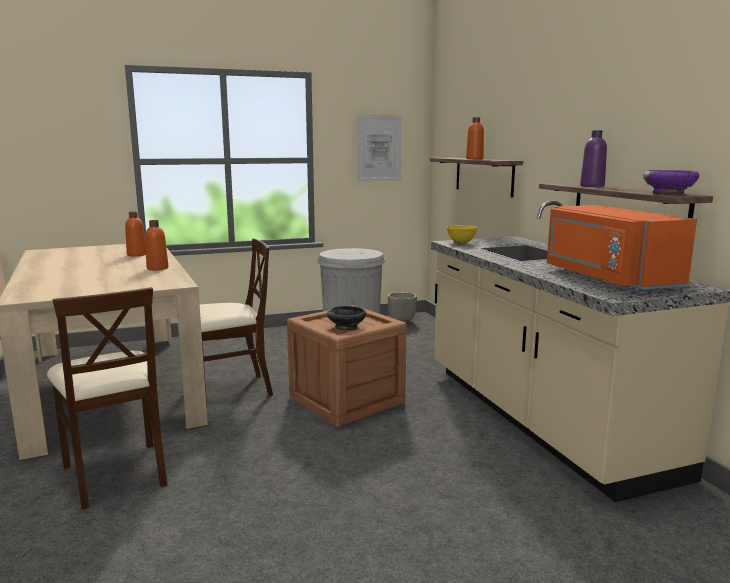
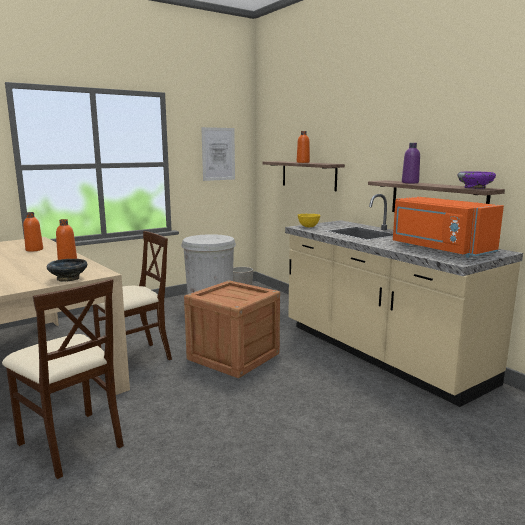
camera: 15 degrees left, 0 degrees up
(346, 327) = (235, 298): black bowl -> black bowl (68, 278)

